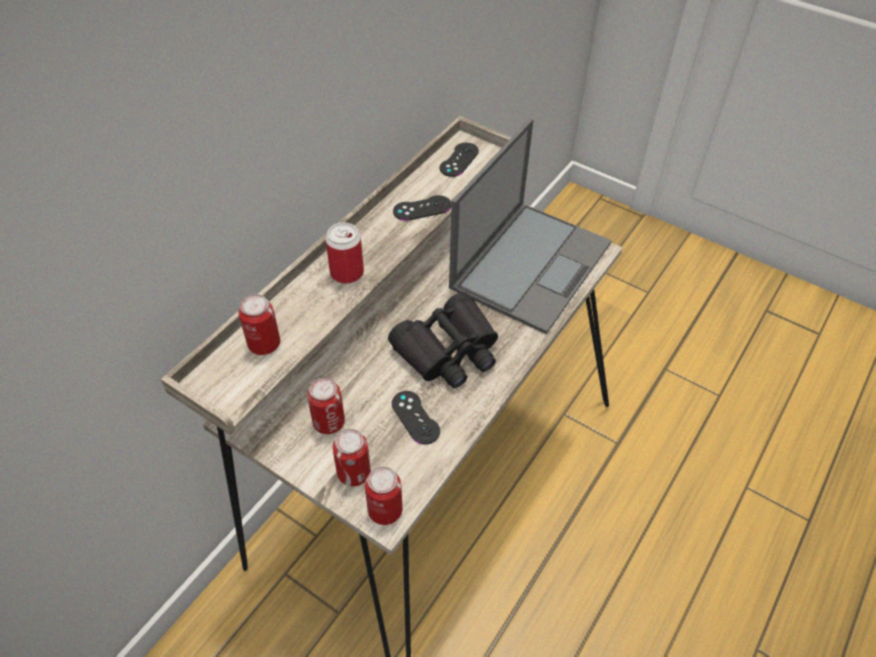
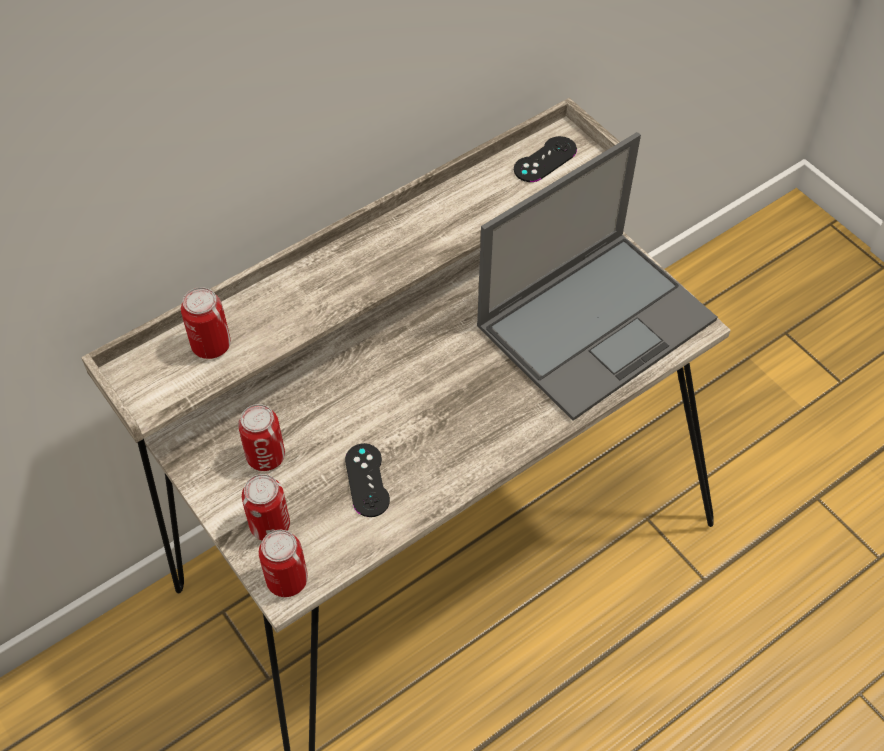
camera: 20 degrees right, 5 degrees up
(347, 273) = (340, 280): can -> none
(422, 208) = (468, 217): black game controller -> none
(448, 351) = (441, 408): black binoculars -> none

